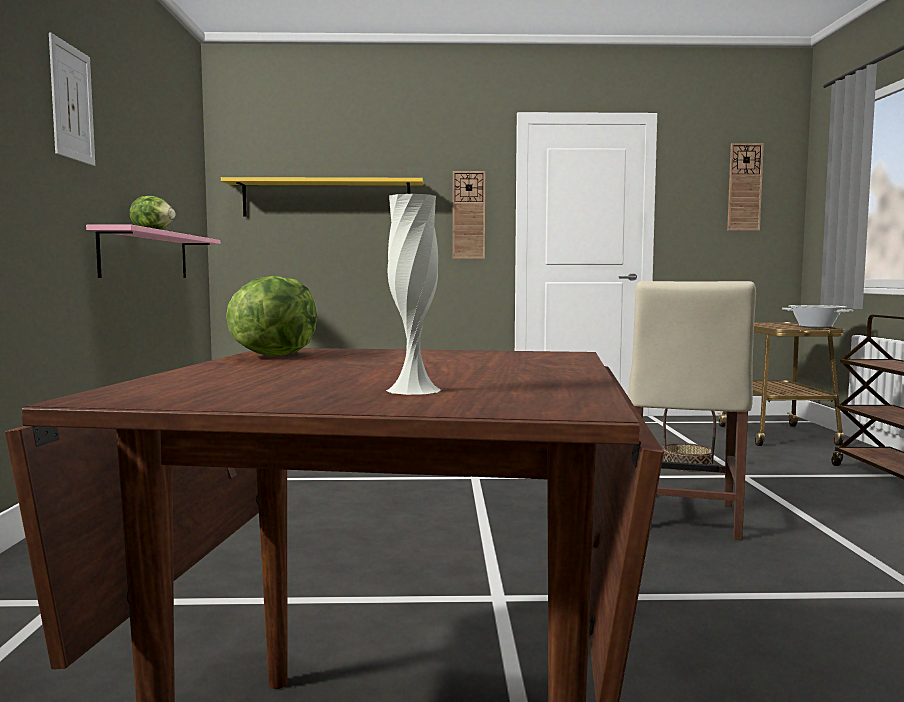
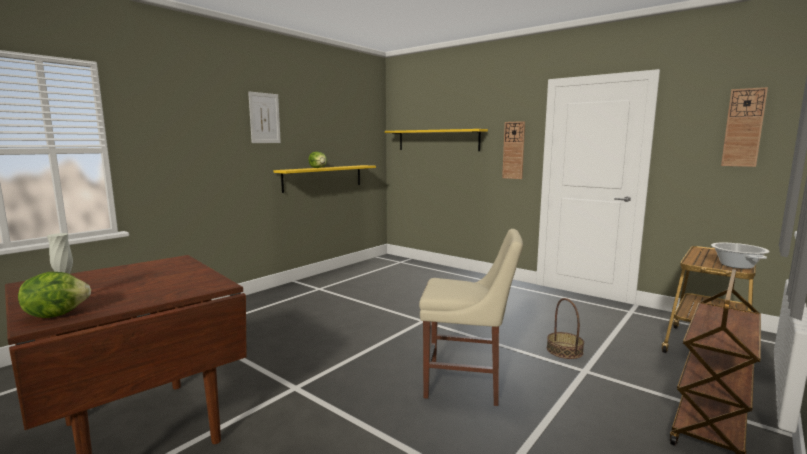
camera: 40 degrees right, 5 degrees up
(146, 255) = (323, 178): pink shelf -> yellow shelf
(274, 355) = (156, 263): lettuce -> lettuce (57, 314)
(682, 519) = (467, 384): beige chair -> beige chair turned 135 degrees counterclockwise

